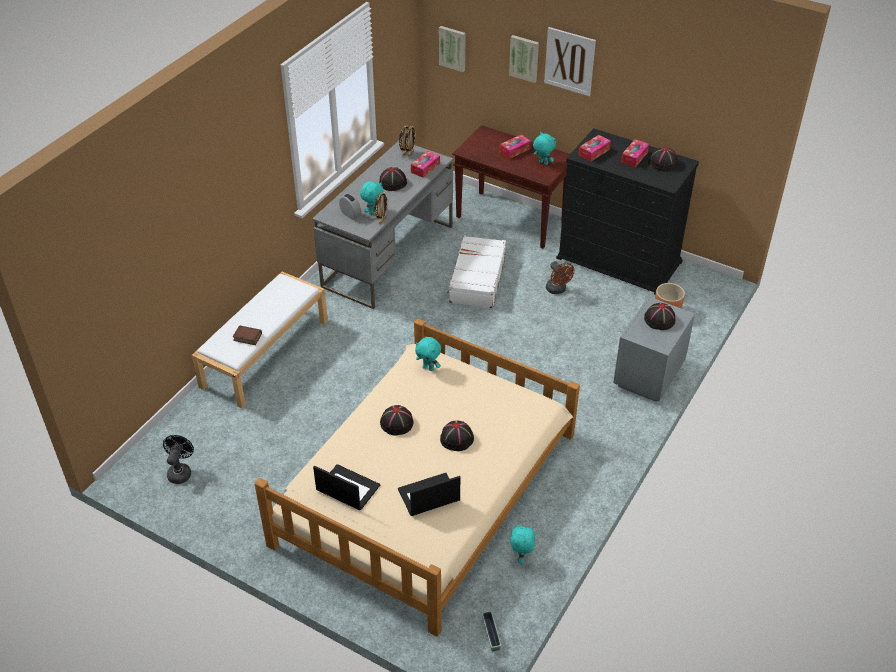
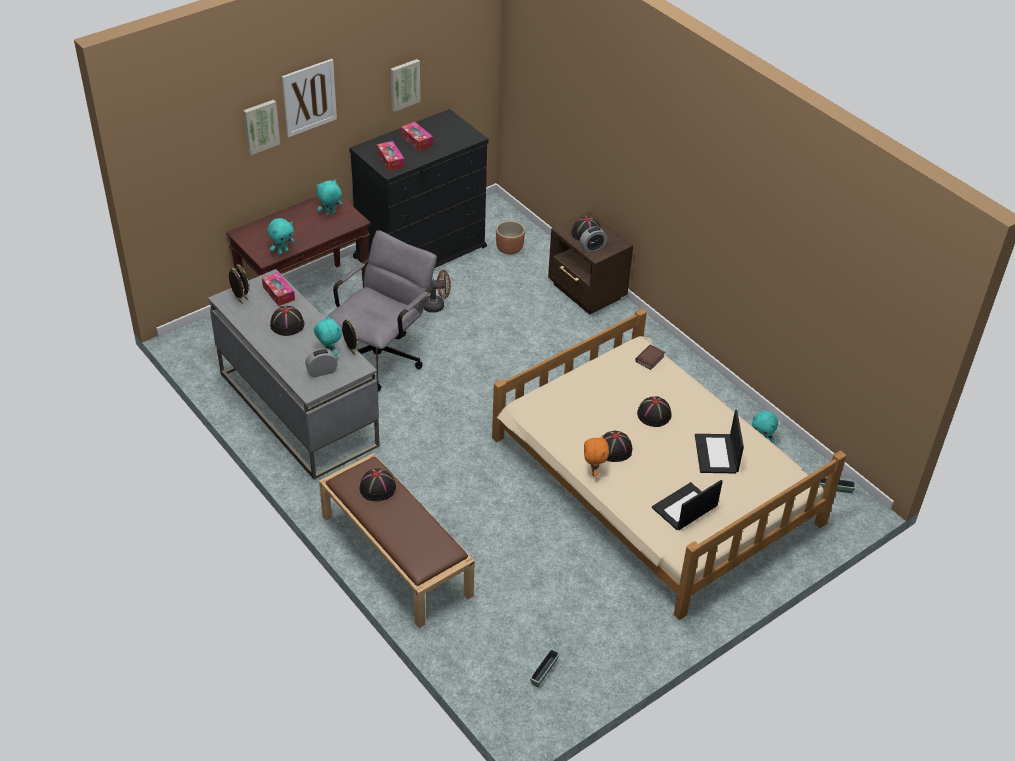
camera: 70 degrees left, 0 degrees up
(180, 471) = (544, 671): black fan -> planter
(247, 337) = (425, 533): book -> book (650, 360)
(265, 352) = (394, 555): white bench -> brown bench
(363, 416) = (593, 471): none -> orange plush toy
(428, 368) = (550, 406): turquoise plush toy -> turquoise plush toy (282, 251)
(453, 48) = (175, 171): picture -> picture (404, 84)
(477, 279) = (383, 355): white suitcase -> grey office chair
(515, 150) = (293, 224): tissue box -> none
(641, 329) = (592, 248): none -> alarm clock
(647, 376) = (586, 292): grey nightstand -> brown nightstand
(663, 163) = (439, 128): black hat -> black hat (378, 488)

